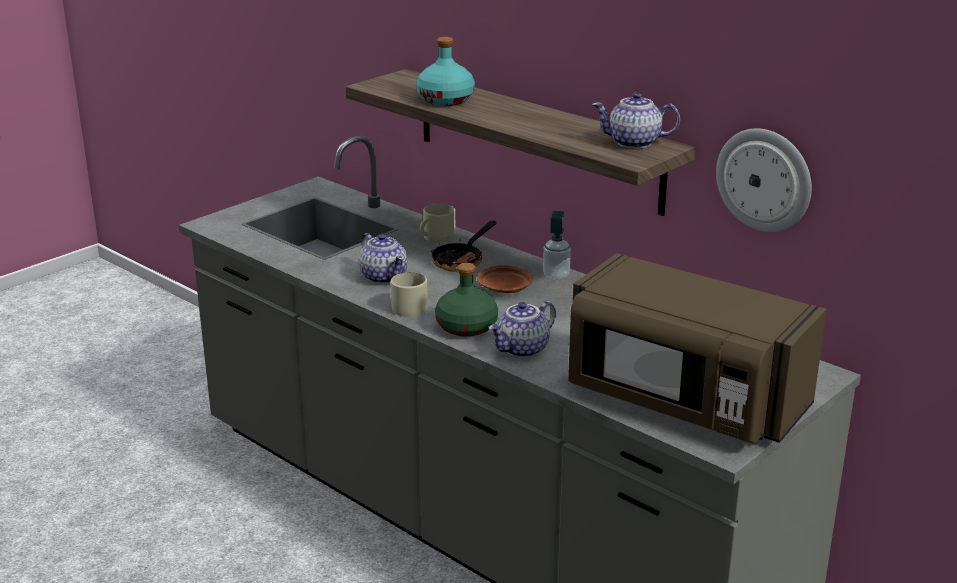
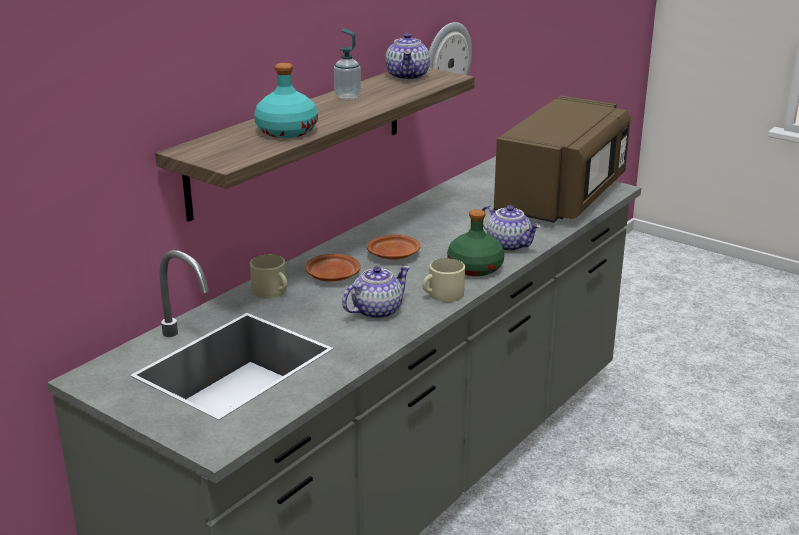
camera: 95 degrees left, 0 degrees up
(462, 260) = (332, 276): frying pan -> brown plate
(556, 276) = (363, 236): soap dispenser -> soap dispenser (347, 96)

